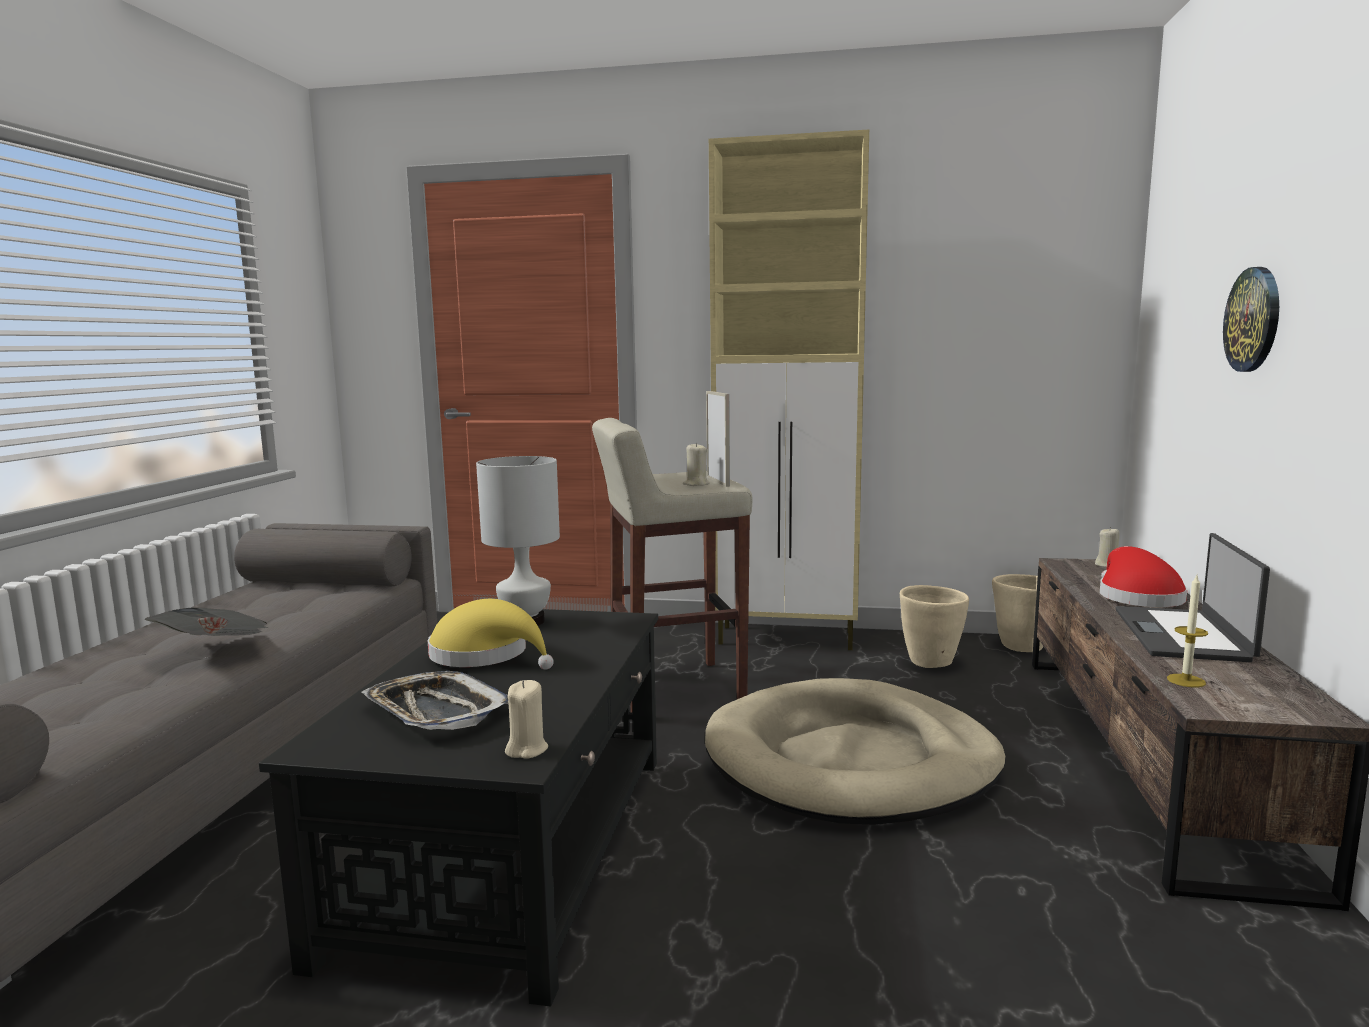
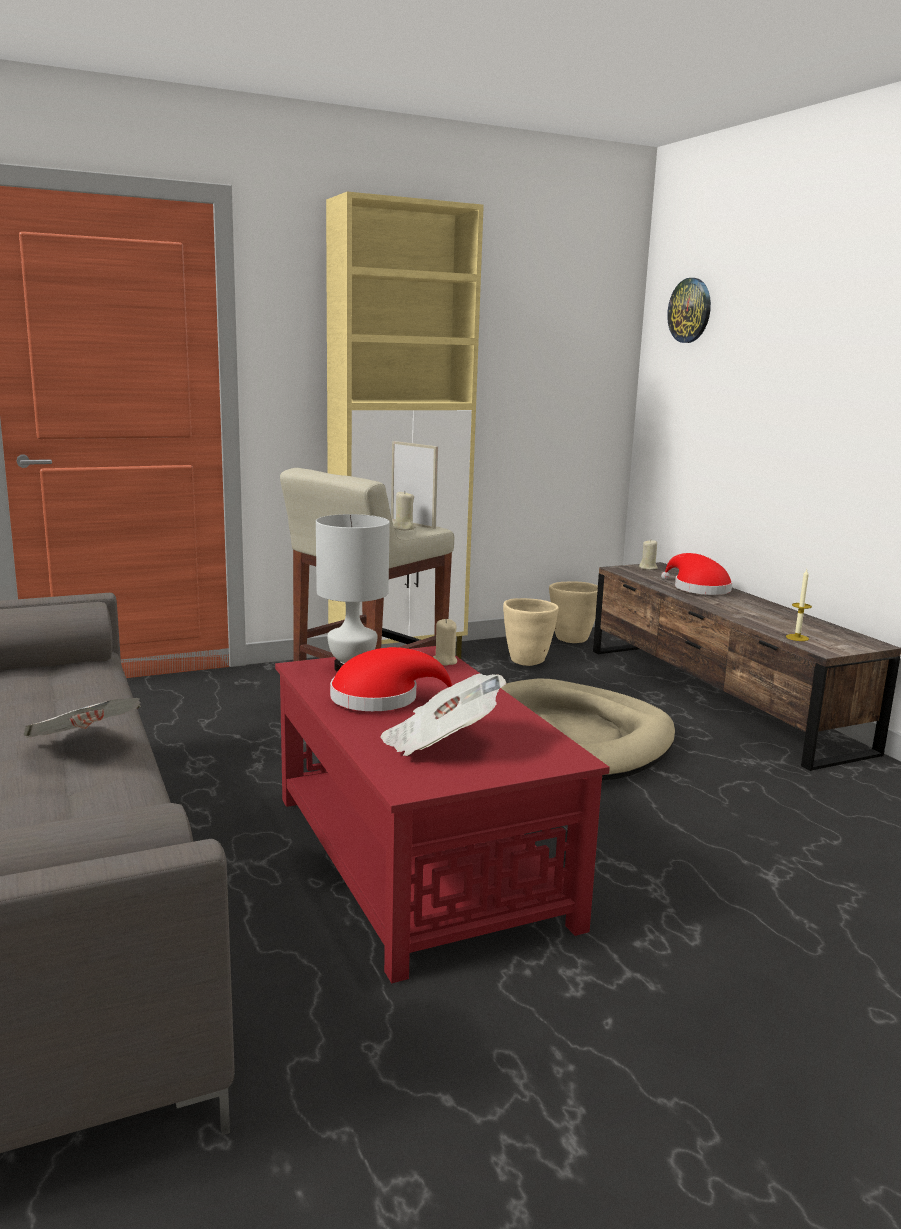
camera: 35 degrees left, 5 degrees up
(436, 711) = (440, 743): tray -> newspaper
(486, 655) = (382, 699): yellow hat -> red hat
(512, 847) = (418, 857): black coffee table -> red coffee table
(526, 749) = (557, 750): beige candle -> beige candle (444, 661)
(1183, 635) = (756, 610): laptop -> none
(1253, 319) = (778, 393): wall clock -> wall clock (690, 310)

